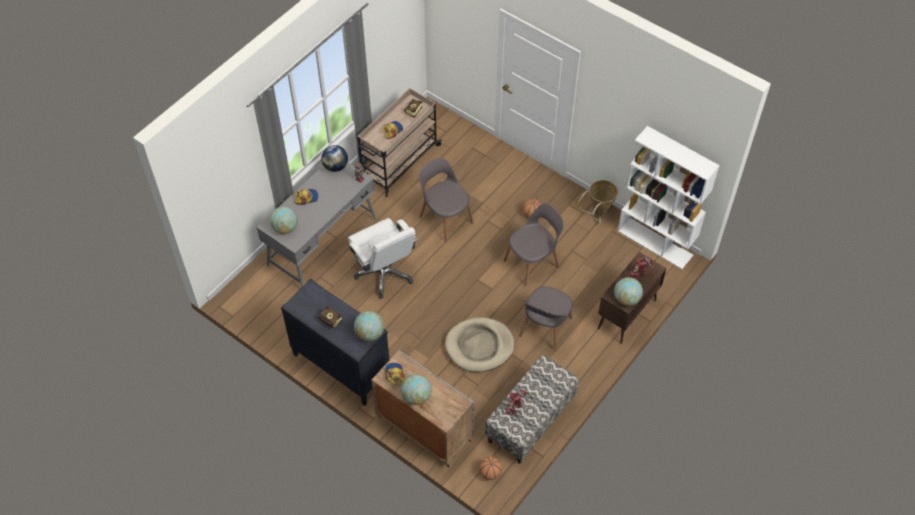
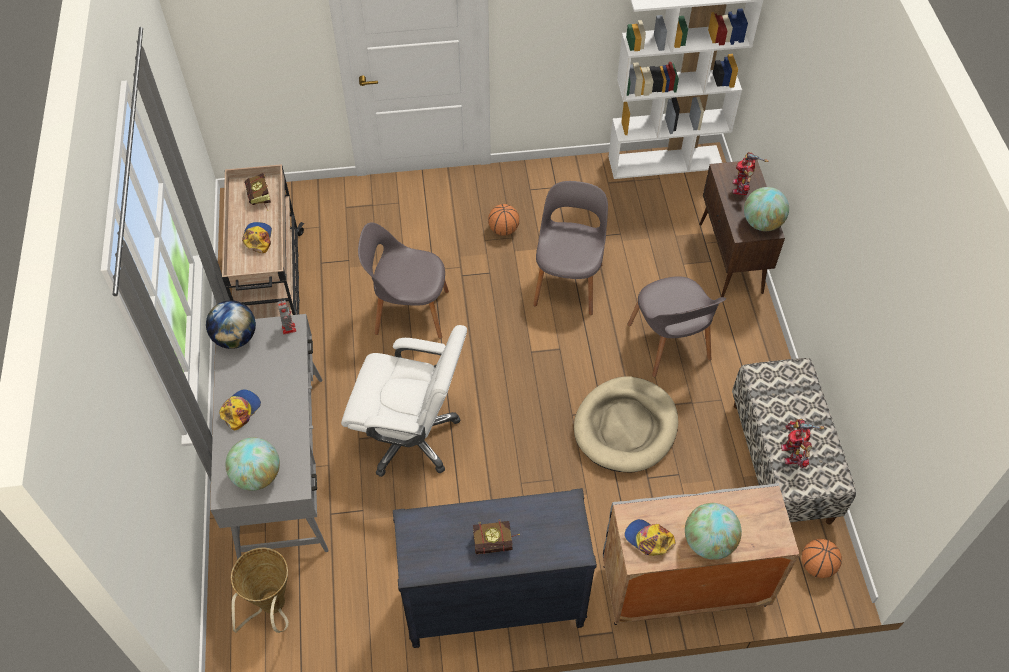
camera: 45 degrees left, 0 degrees up
(369, 333) = (564, 512): globe -> none
(597, 216) = (574, 179): basket -> basket (271, 609)

